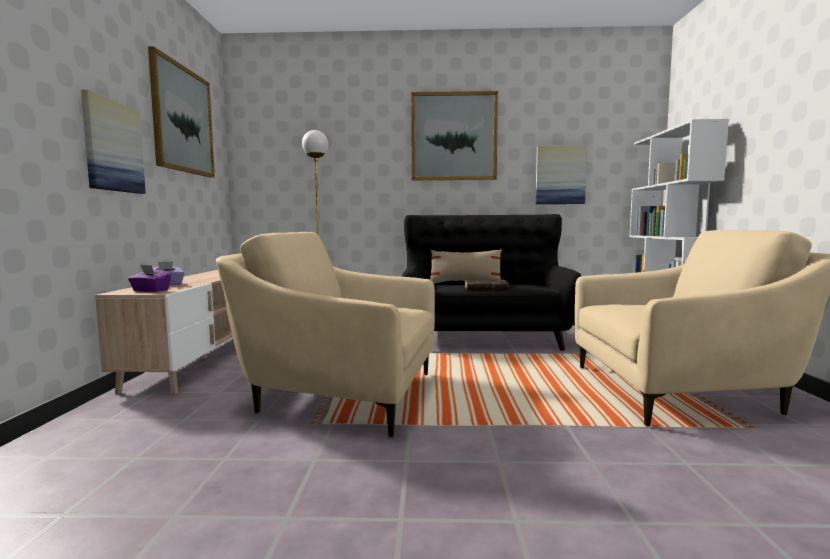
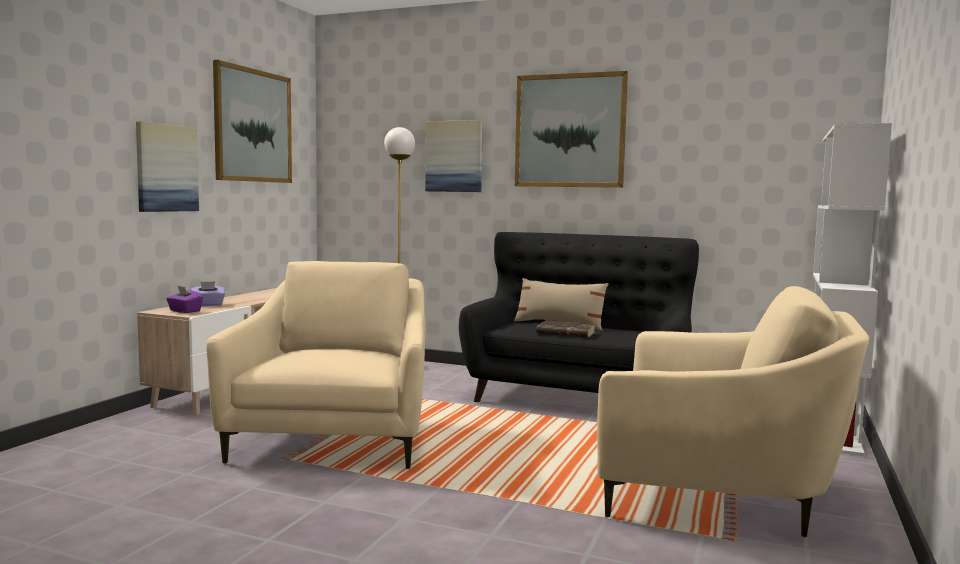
camera: 20 degrees right, 0 degrees up
(340, 395) = (336, 437): beige armchair -> beige armchair turned 60 degrees clockwise
(560, 175) = (712, 183): picture -> picture (454, 156)

